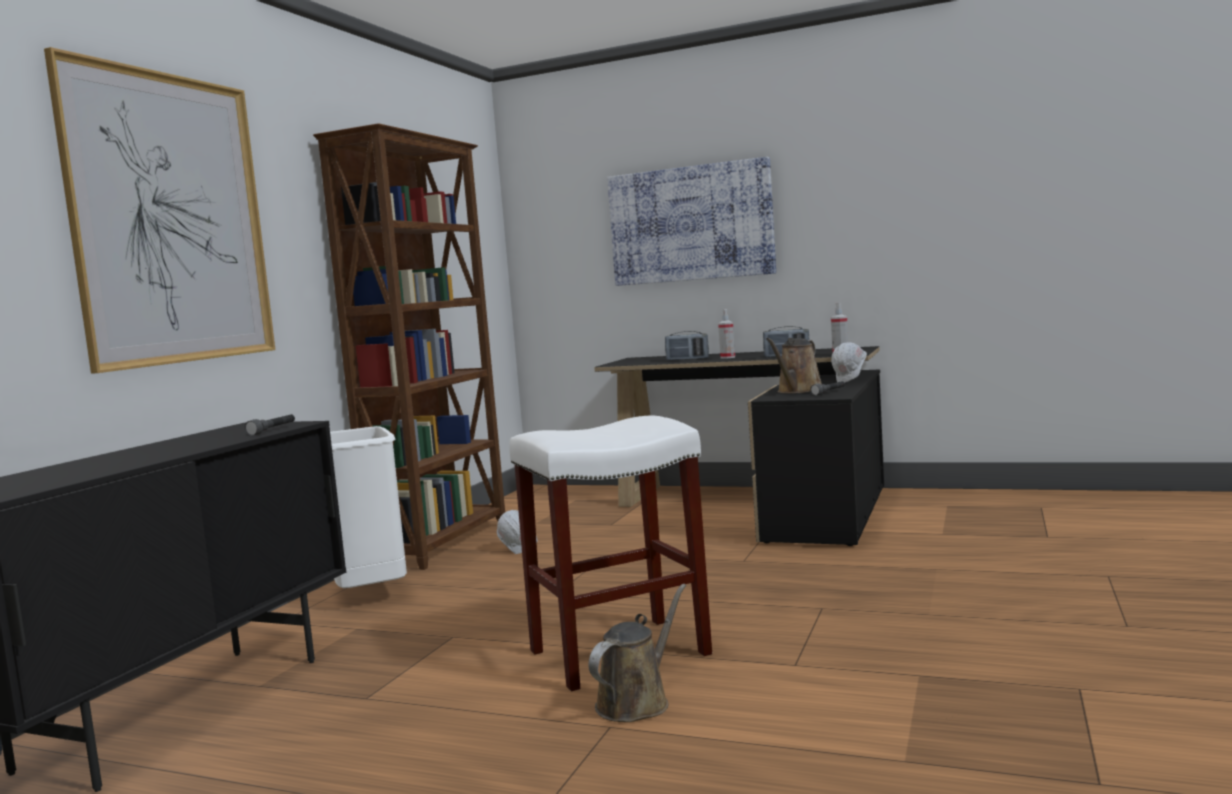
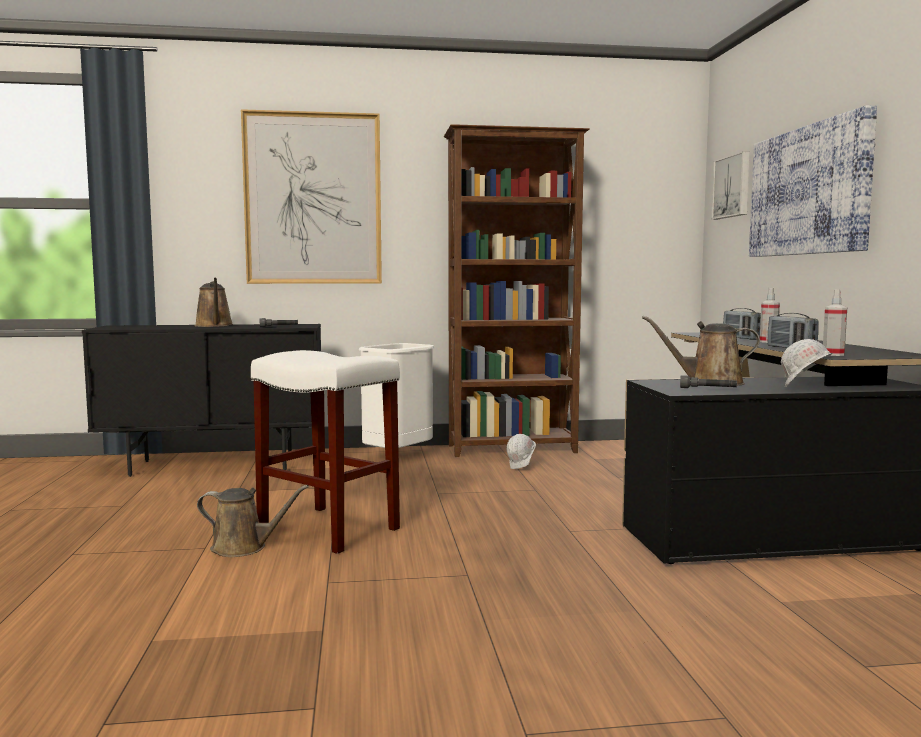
camera: 60 degrees right, 0 degrees up
(147, 452) = (214, 326): none -> brown watering can
(563, 217) = (733, 186): none -> picture

